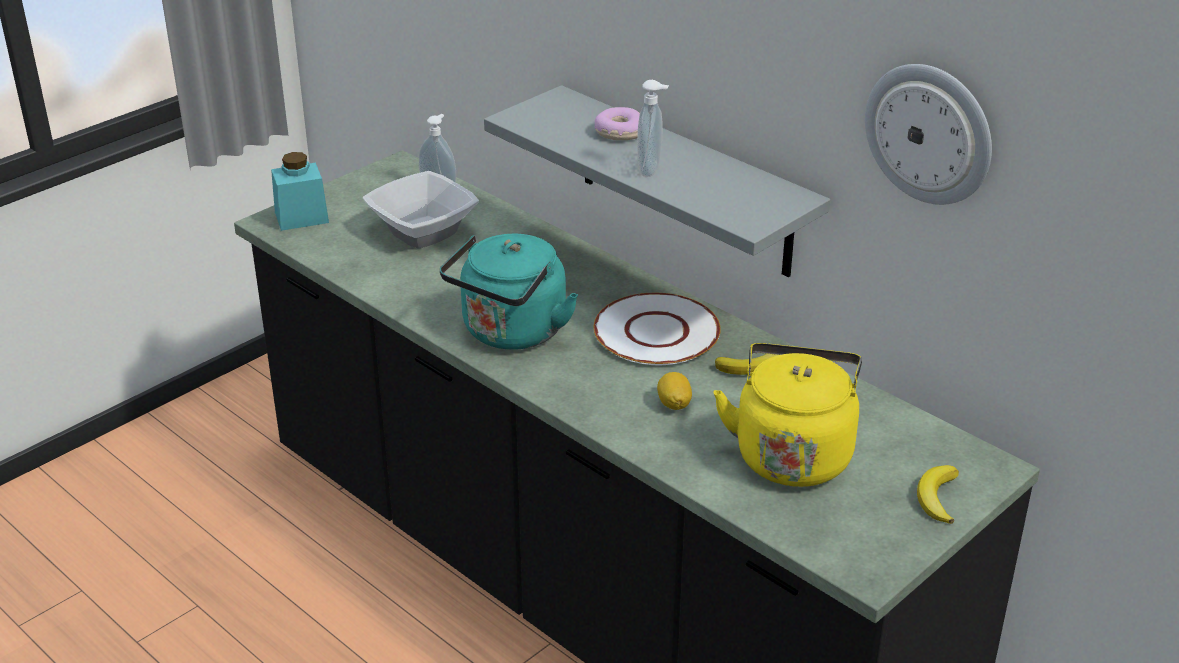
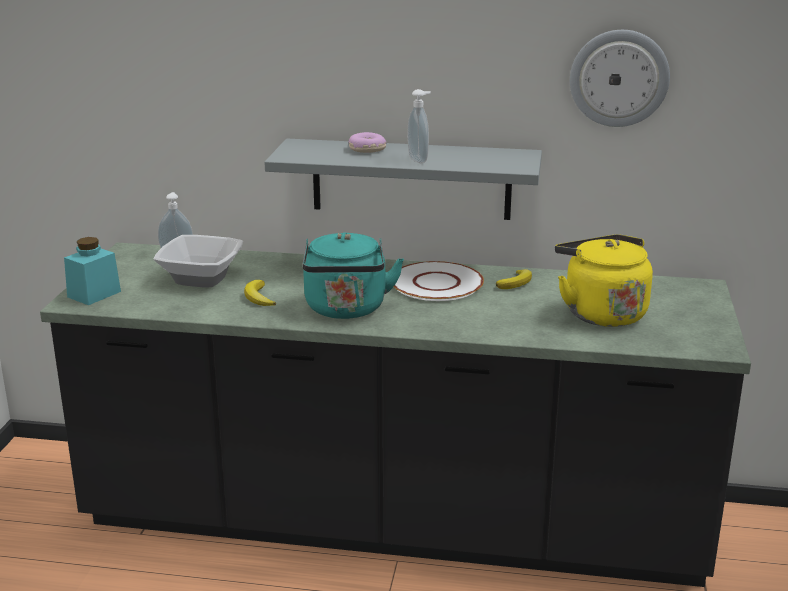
camera: 35 degrees left, 10 degrees down
(674, 404) = (501, 312): lemon -> none
(937, 497) = (700, 306): banana -> banana (258, 297)

